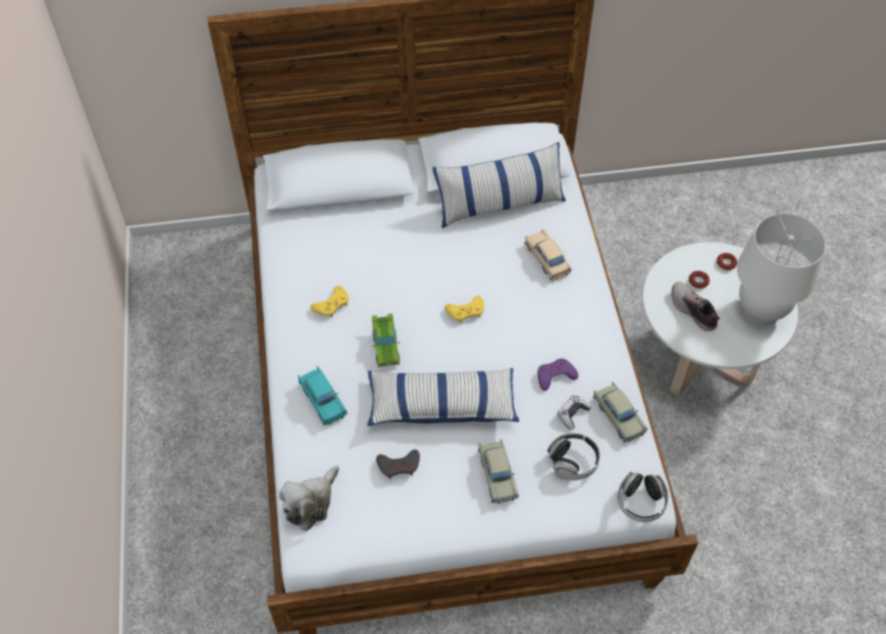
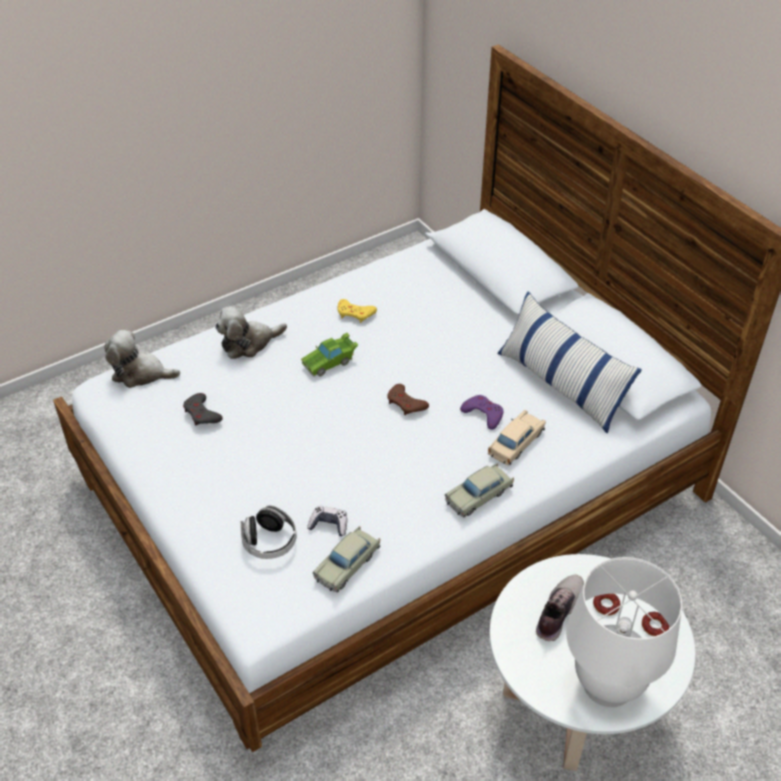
camera: 65 degrees right, 10 degrees down
(323, 399) = (249, 343): turquoise toy car -> plush toy
(442, 405) = (286, 423): pillow -> none
(466, 311) = (406, 403): yellow game controller -> brown game controller
(497, 475) = (227, 488): beige toy car -> beige toy car (479, 495)
(555, 376) = (368, 496): purple game controller -> purple game controller (483, 414)
(640, 502) = (247, 616): headphones -> none

